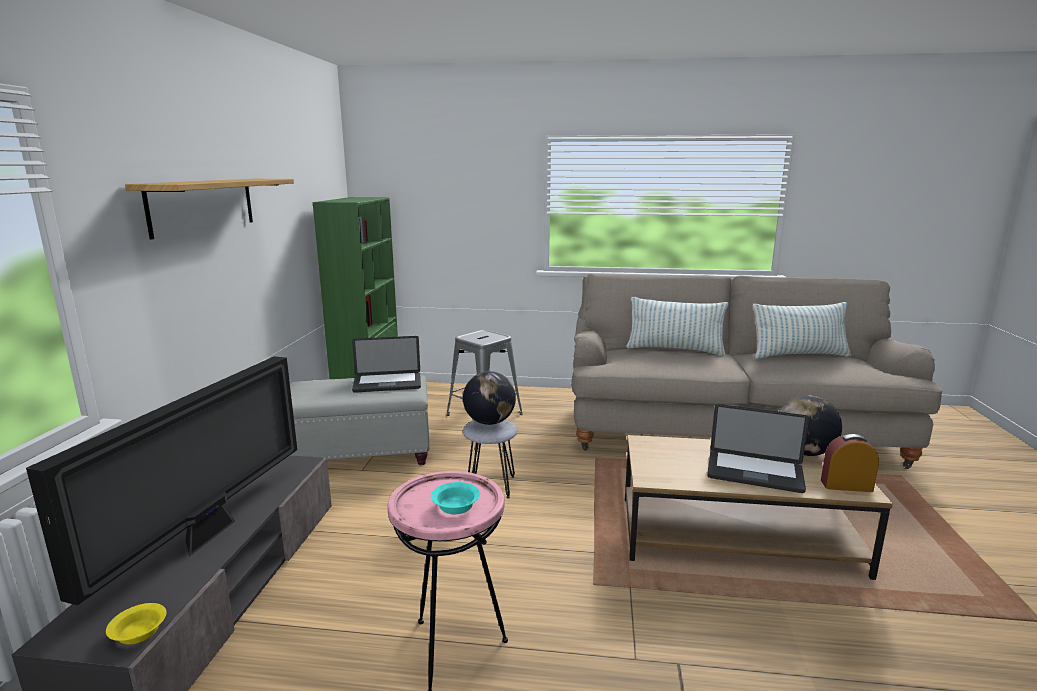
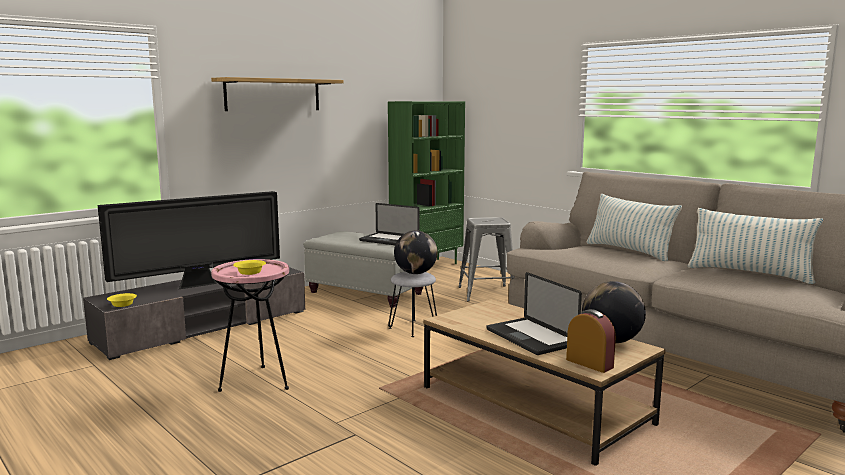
camera: 40 degrees right, 5 degrees down
(454, 507) = (249, 272): turquoise bowl -> yellow bowl

